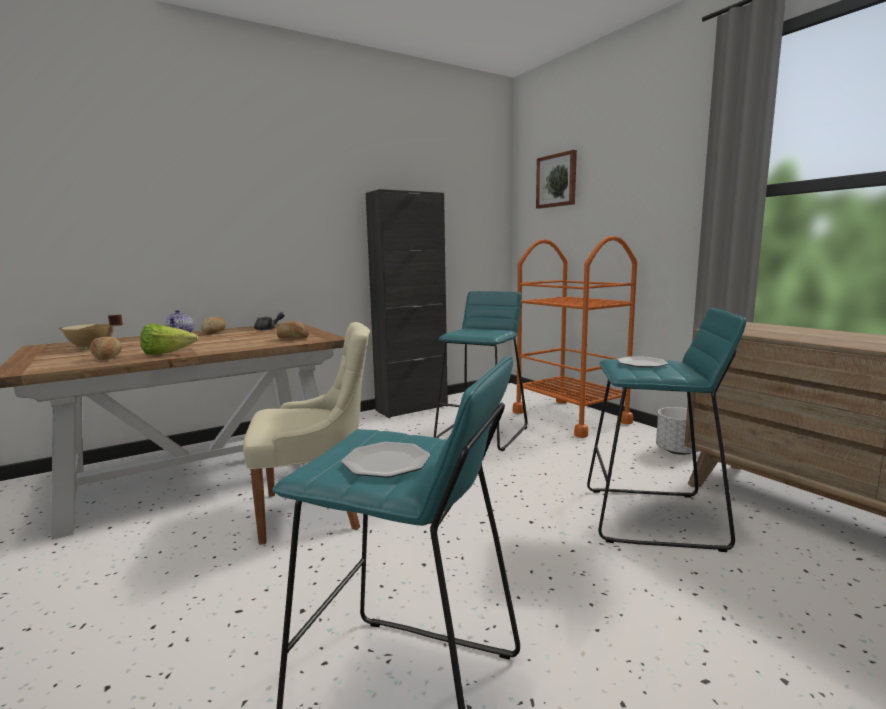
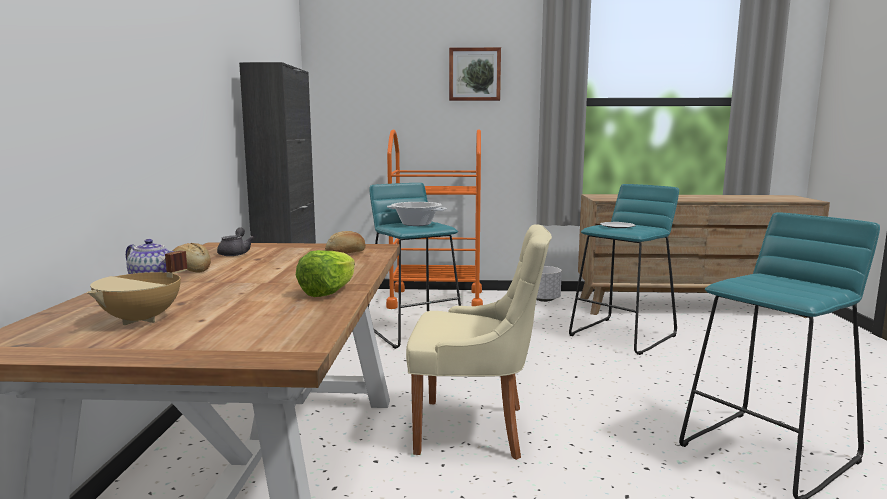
camera: 55 degrees left, 0 degrees up
(107, 358) = (286, 314): bread -> none
(316, 510) = (476, 429): beige chair -> beige chair turned 75 degrees clockwise
(386, 462) = (796, 286): plate -> none
(481, 331) = (416, 224): none -> cooking pot
(557, 180) = (372, 69): picture -> picture (474, 74)

